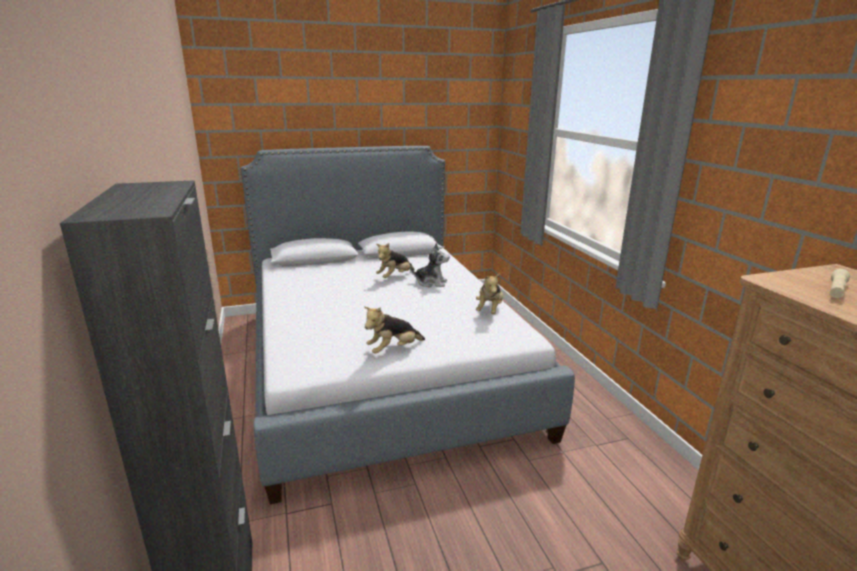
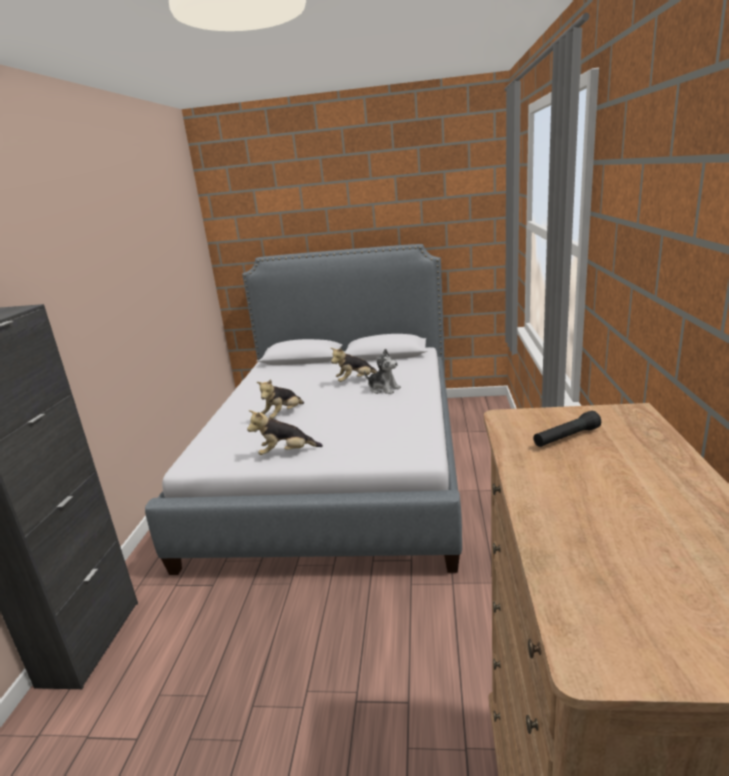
camera: 25 degrees right, 0 degrees up
(489, 310) = (413, 422): plush toy -> plush toy (283, 415)
(836, 290) = (566, 437): beige flashlight -> black flashlight

